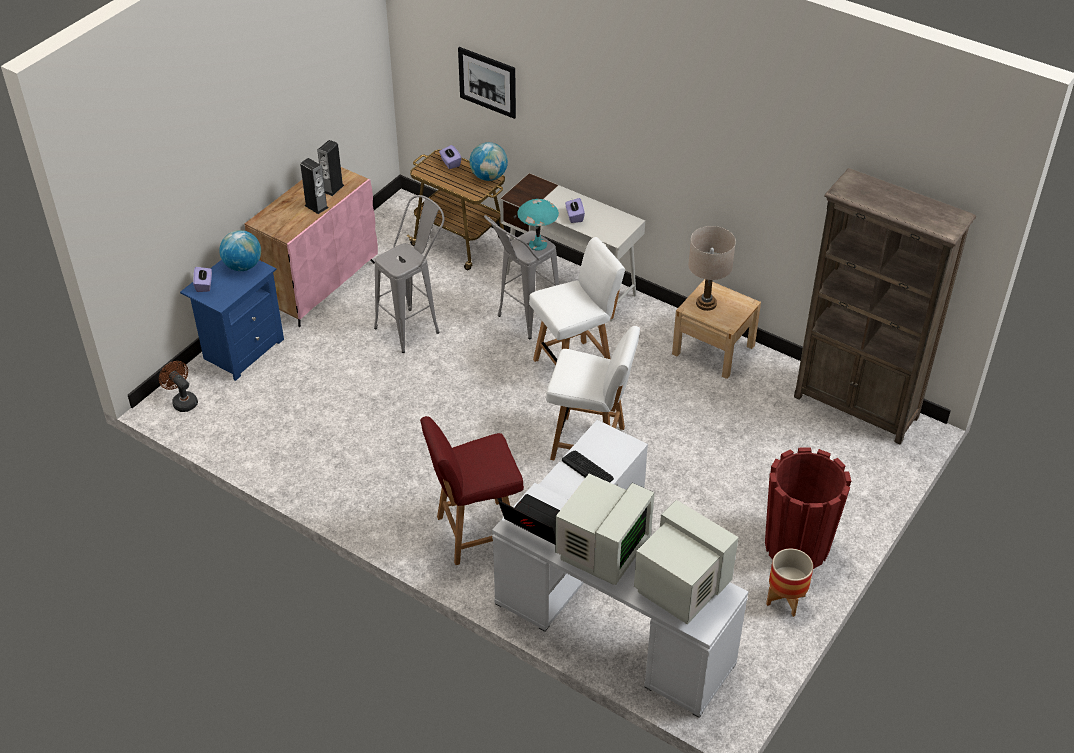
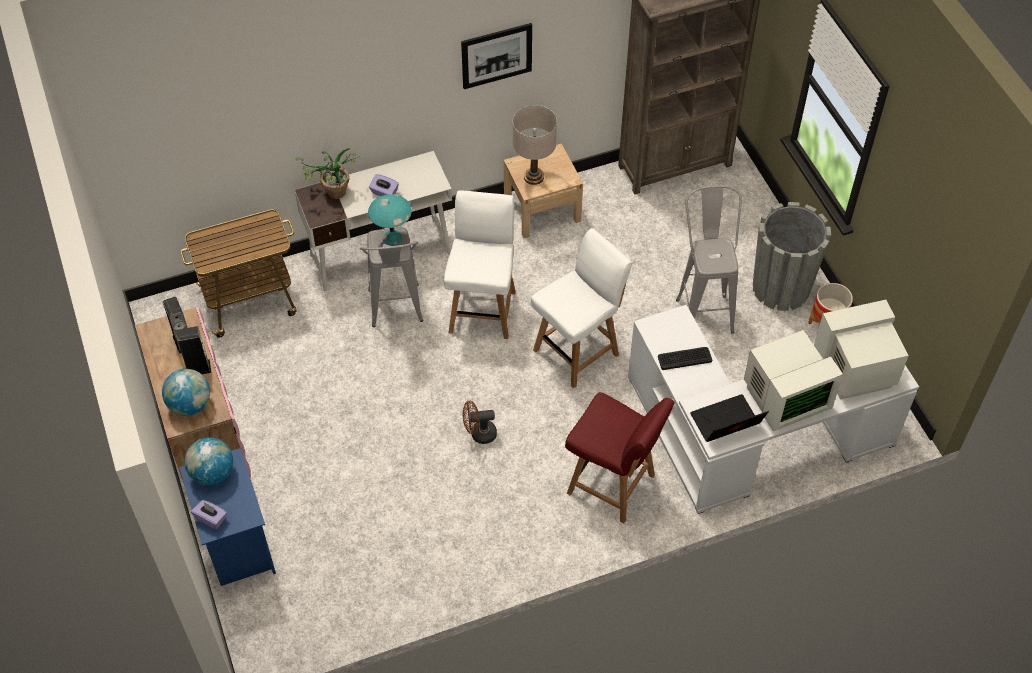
camera: 55 degrees left, 10 degrees up
(182, 401) = (265, 632): brown fan -> brown fan (479, 434)
(414, 326) = (330, 394): grey stool -> grey stool (703, 308)
(450, 163) = (215, 237): purple tissue box -> none
(475, 532) = (613, 485): red chair -> red chair turned 75 degrees counterclockwise
(487, 82) = (223, 137): picture -> picture (496, 55)
(489, 177) = (264, 220): globe -> globe (190, 404)
(544, 192) = (331, 194): none -> potted plant
(600, 551) = (783, 398): monitor -> monitor turned 90 degrees clockwise
(796, 545) = (781, 288): red planter -> grey planter

